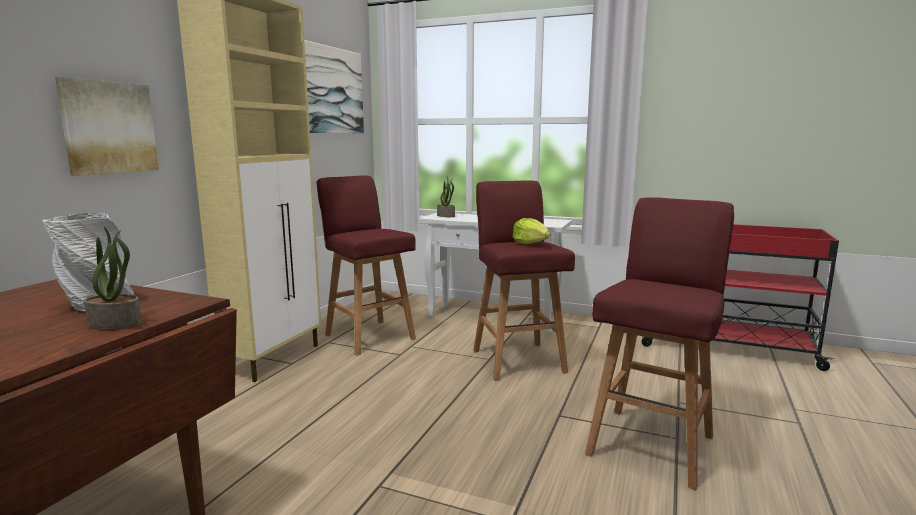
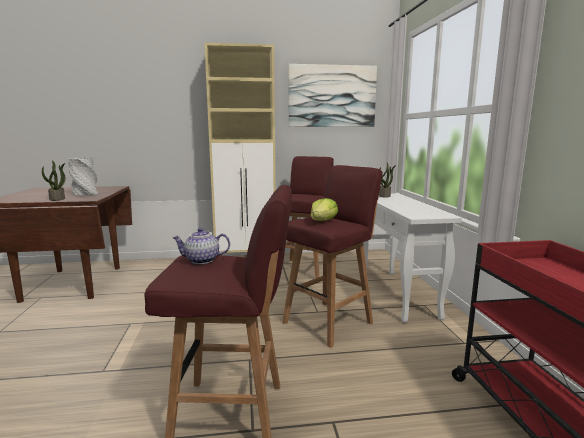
camera: 60 degrees right, 0 degrees up
(108, 127) = (168, 124): picture -> none
(648, 287) = (201, 260): none -> teapot

